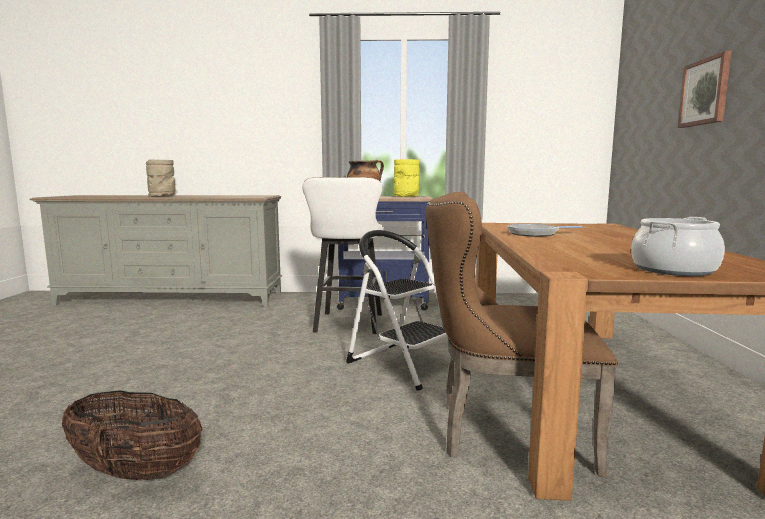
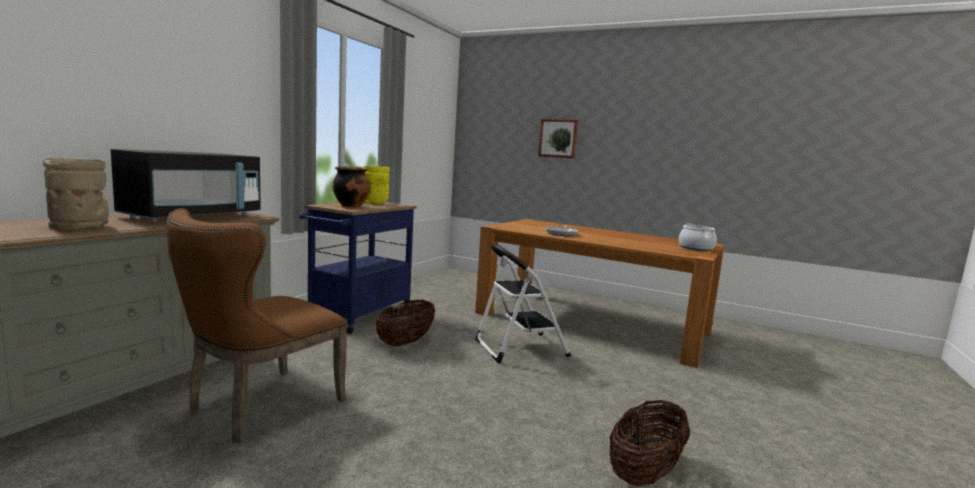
camera: 65 degrees left, 0 degrees up
(227, 196) = (193, 217): none -> black microwave
(347, 326) = (405, 342): white stool -> basket
(503, 432) = (634, 354): brown chair -> brown chair (258, 408)

